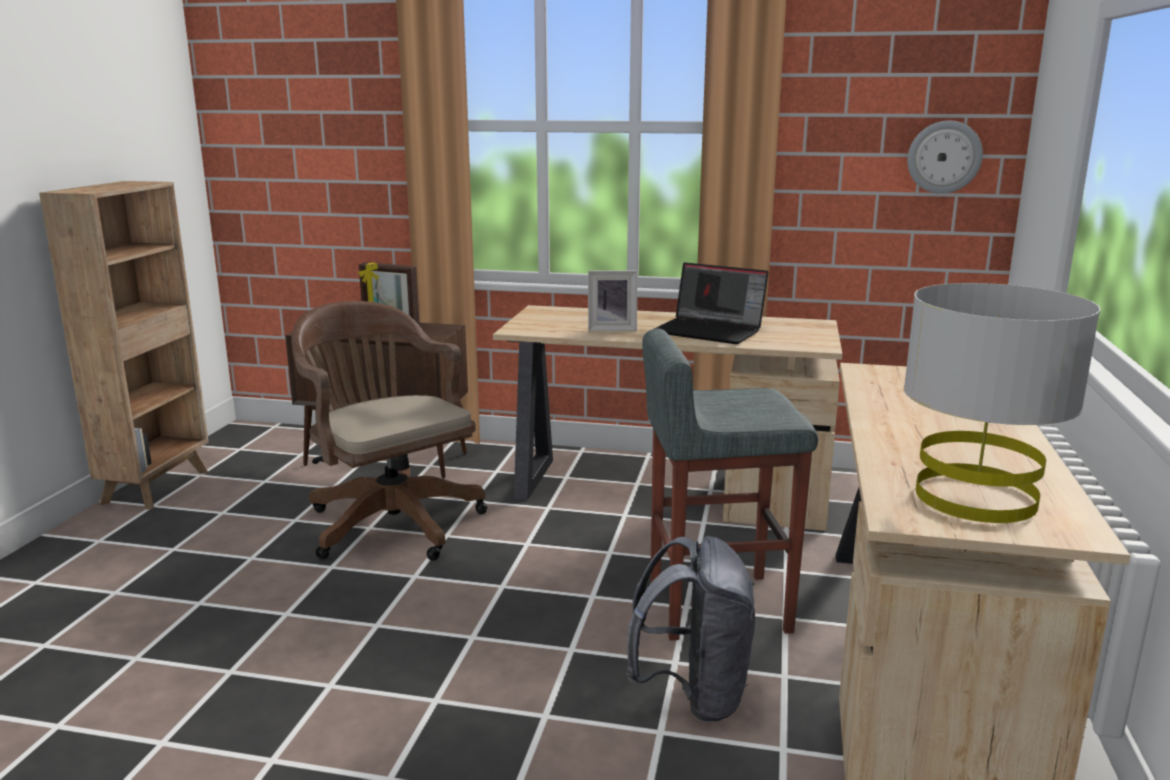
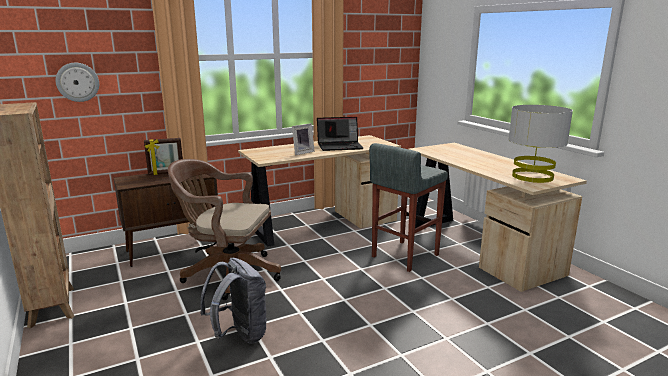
camera: 40 degrees left, 0 degrees up
(693, 695) = (443, 284): grey backpack -> grey backpack (239, 335)
(944, 157) = (395, 64): wall clock -> wall clock (77, 82)

